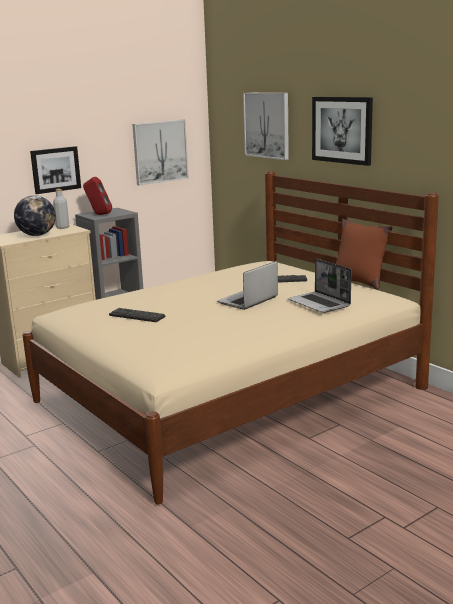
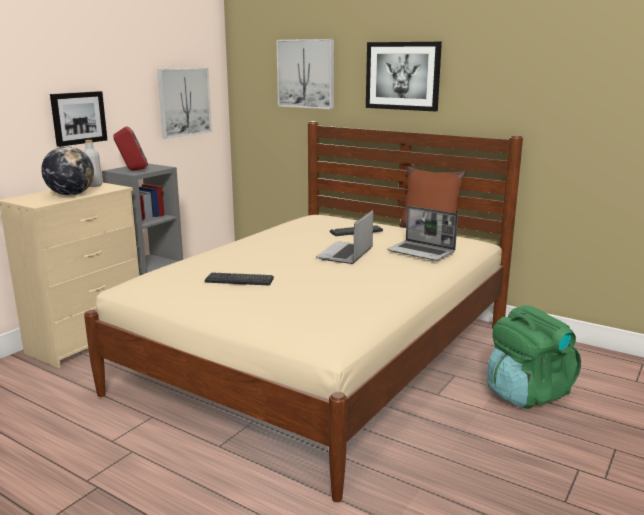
camera: 20 degrees left, 0 degrees up
(395, 448) = (527, 393): none -> green backpack

